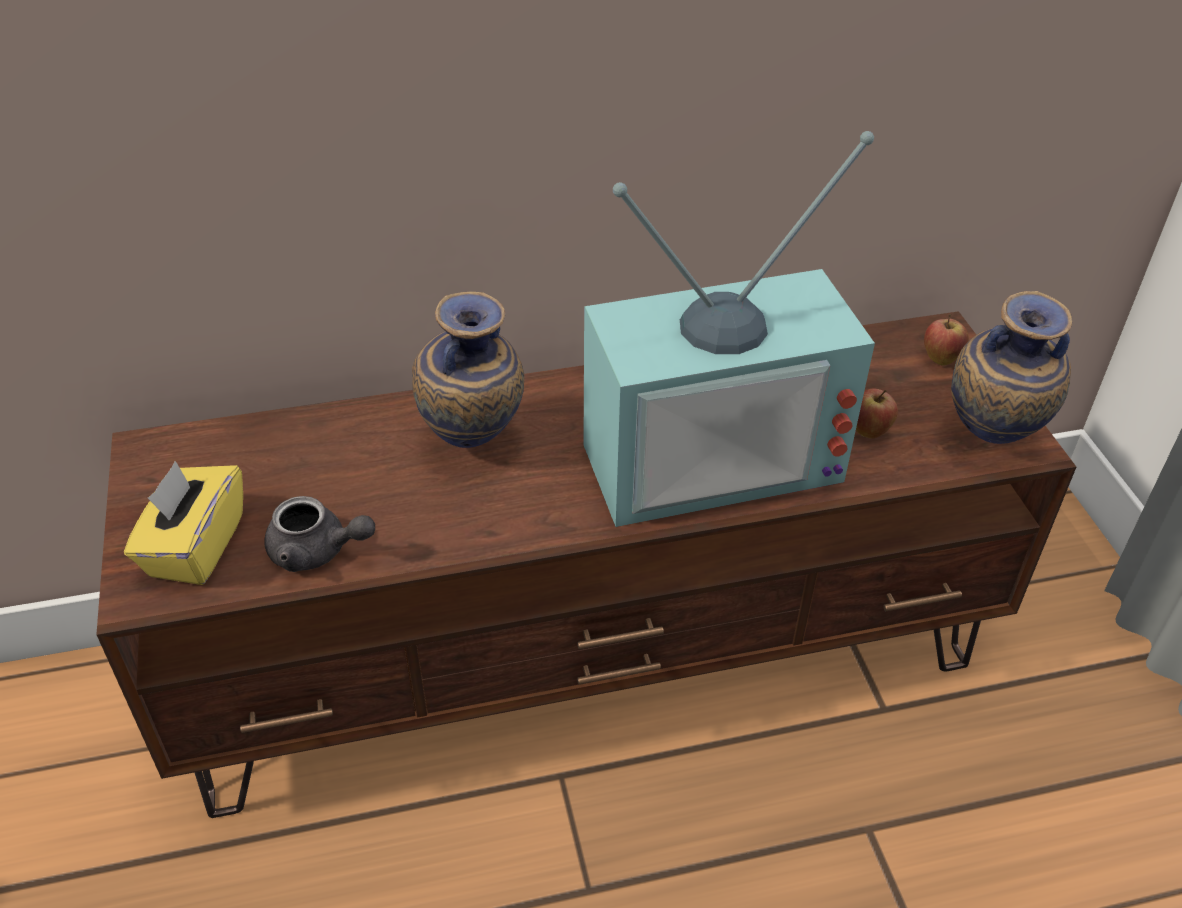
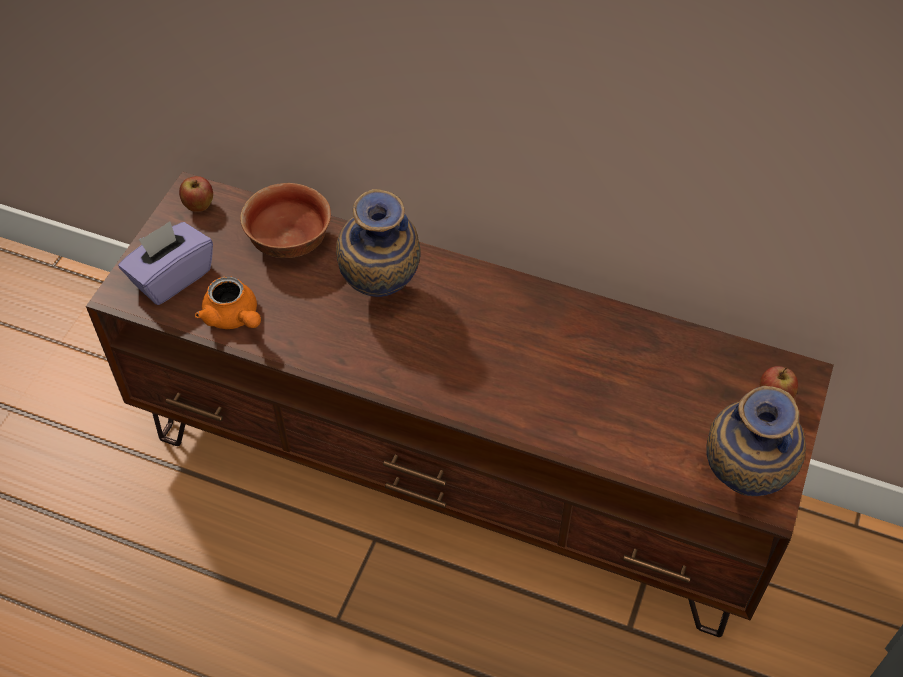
camera: 35 degrees right, 10 degrees up
(195, 547) = (171, 277): yellow tissue box -> purple tissue box
(317, 551) = (234, 318): grey teapot -> orange teapot
(318, 443) = (290, 241): none -> bowl
(711, 453) = (530, 381): television -> none
(869, 432) = (658, 426): apple -> apple (199, 206)

